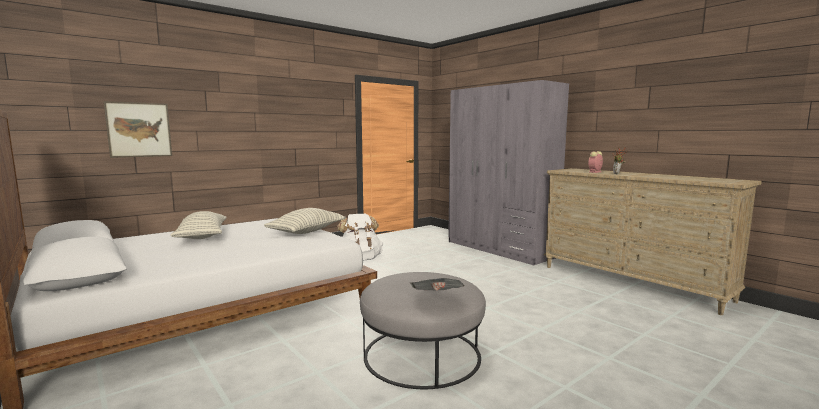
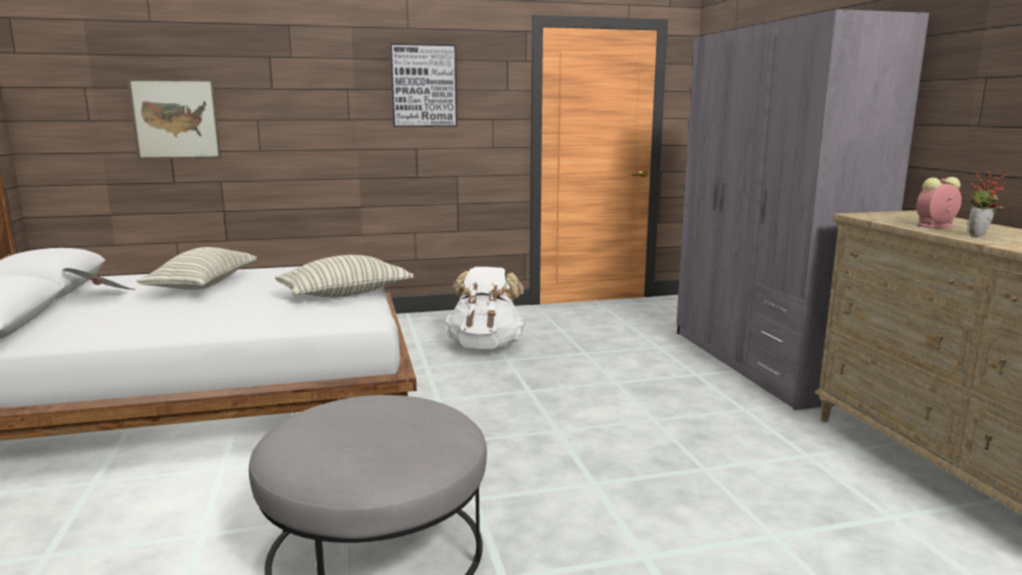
camera: 25 degrees right, 5 degrees up
(299, 111) = (424, 86): none -> picture
(436, 299) = (343, 463): newspaper -> newspaper (102, 295)

